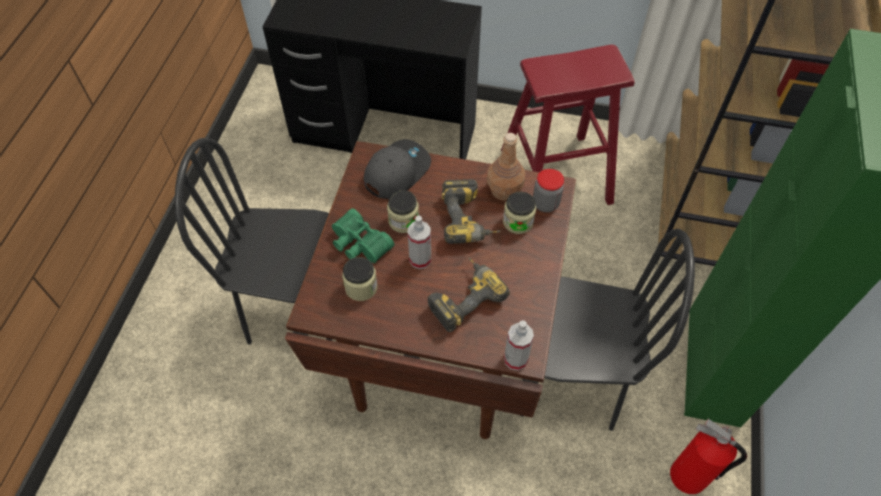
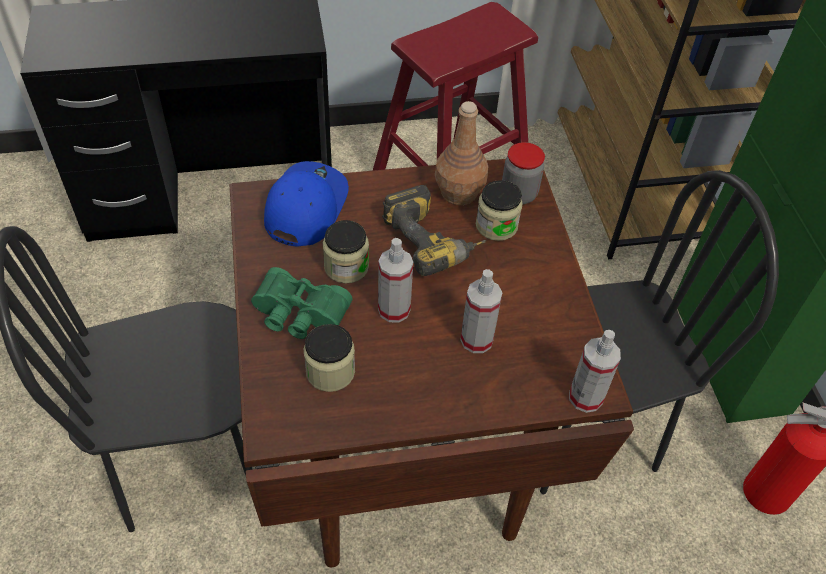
camera: 25 degrees left, 5 degrees down
(396, 171) = (305, 207): grey cap -> blue cap
(463, 297) = (476, 340): power drill -> spray bottle

